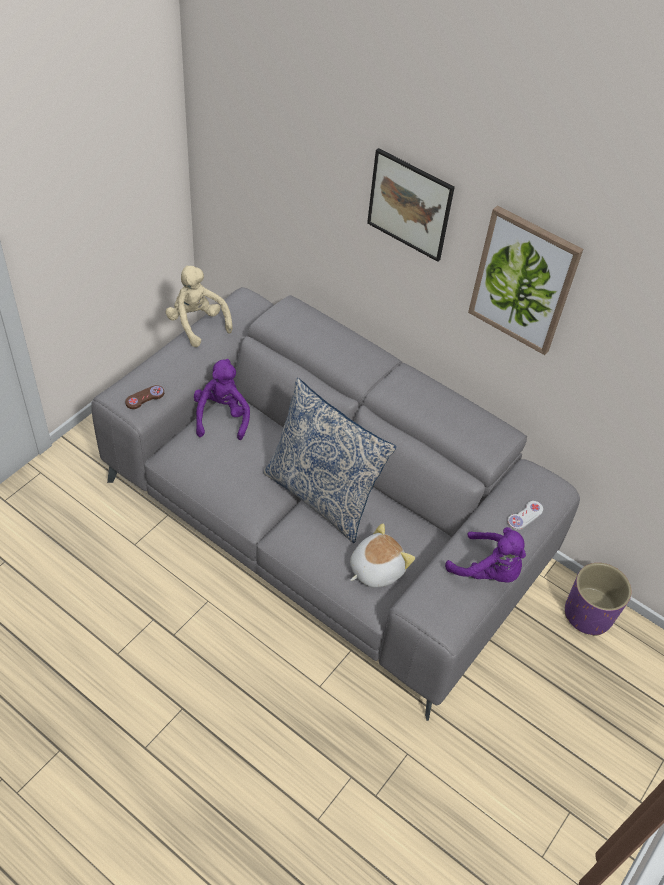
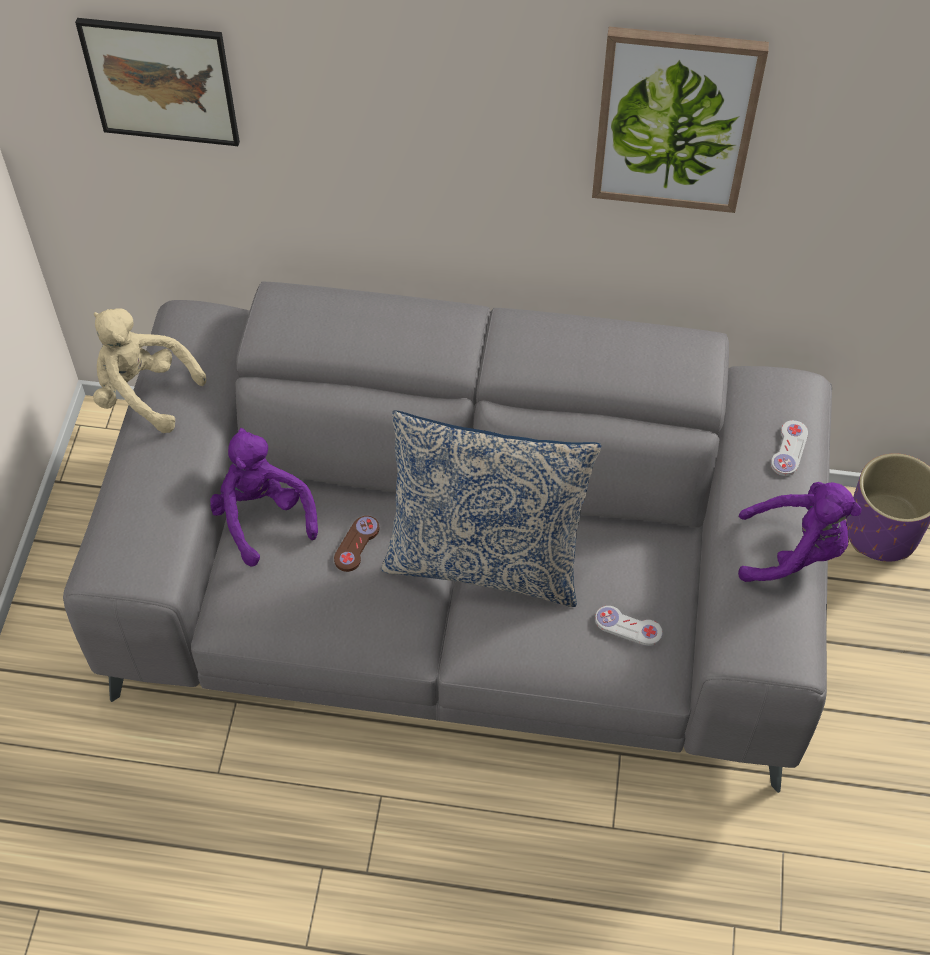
camera: 25 degrees left, 5 degrees up
(145, 398) = (149, 551): brown game controller -> brown game controller (356, 544)
(375, 568) = (628, 627): plush toy -> white game controller
(410, 205) = (451, 75): picture -> picture (161, 81)

